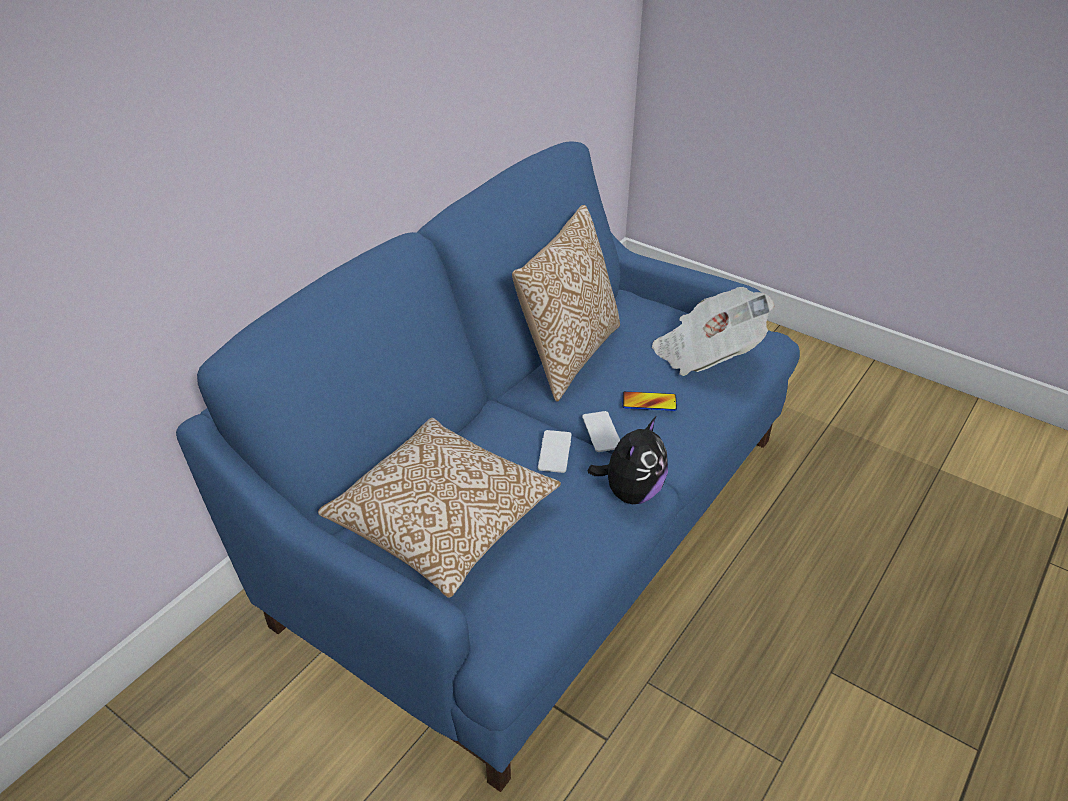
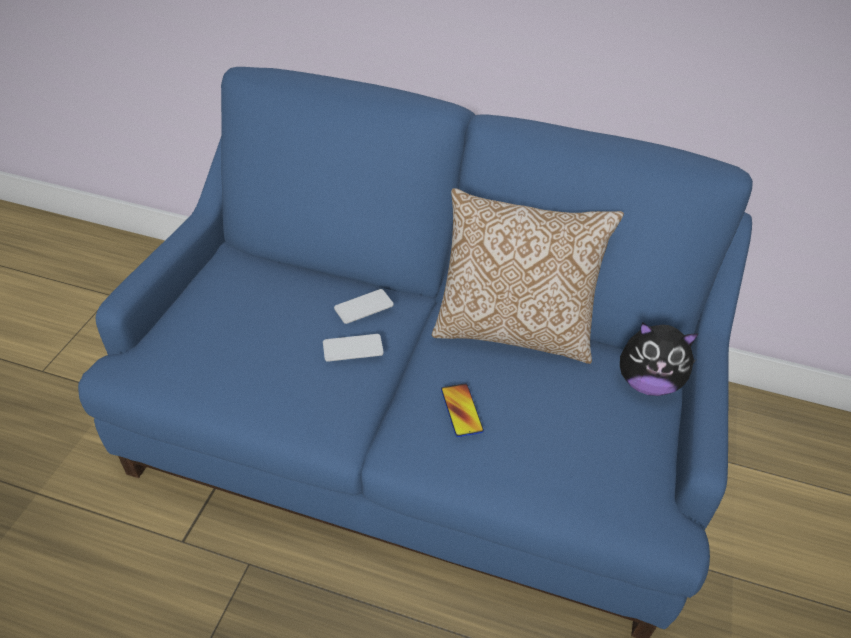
camera: 70 degrees right, 5 degrees up
(442, 523) = (244, 297): pillow -> none
(601, 432) = (401, 381): phone -> phone (364, 307)
(631, 492) = (325, 424): plush toy -> plush toy (647, 382)
(707, 354) = (578, 453): newspaper -> none

